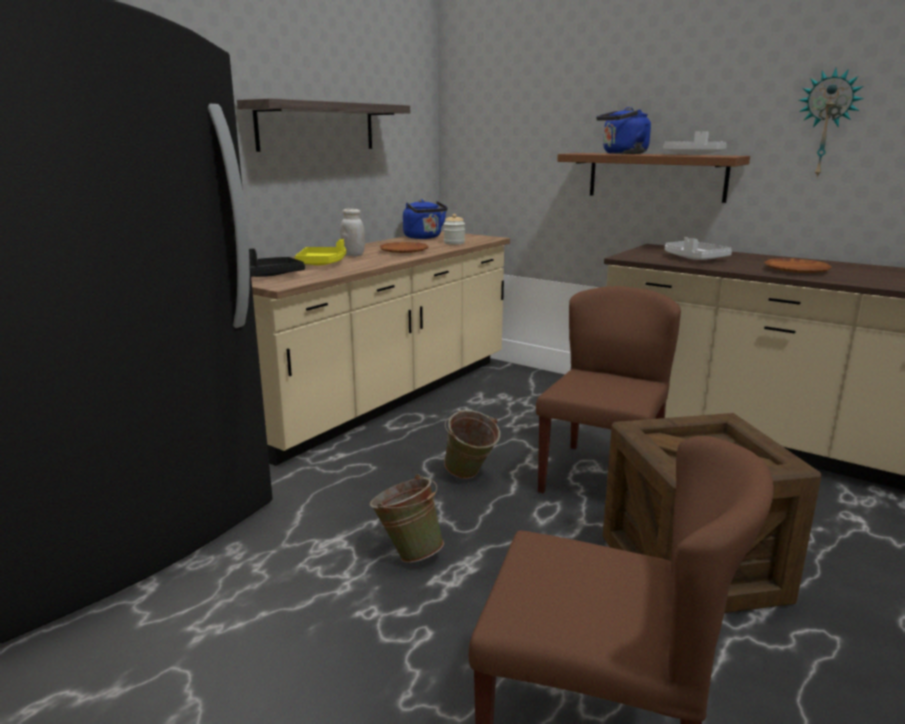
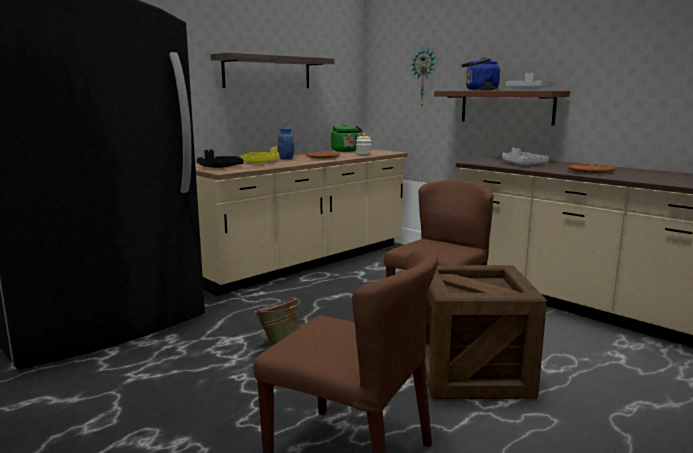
camera: 10 degrees right, 5 degrees down
(353, 255) = (286, 159): white jar -> blue jar
(424, 237) = (346, 151): blue kettle -> green kettle
(470, 476) = (343, 310): green bucket -> none
(826, 124) = (622, 66): wall clock -> wall clock (424, 77)

